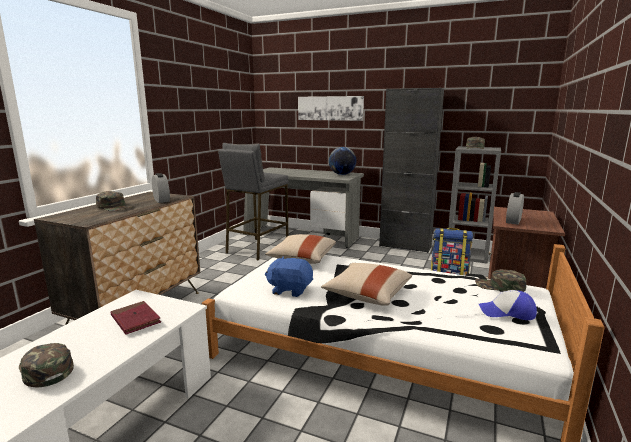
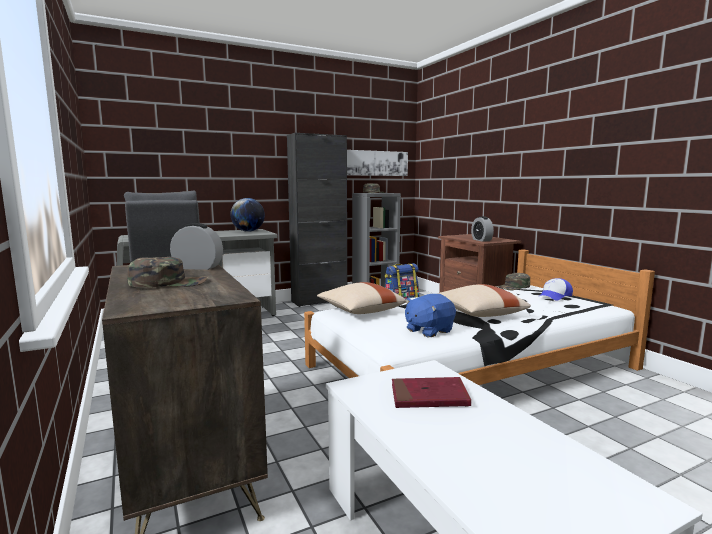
camera: 50 degrees left, 5 degrees down
(45, 369) = (520, 469): green cap -> none
(330, 108) = (212, 153): picture -> picture (375, 163)

